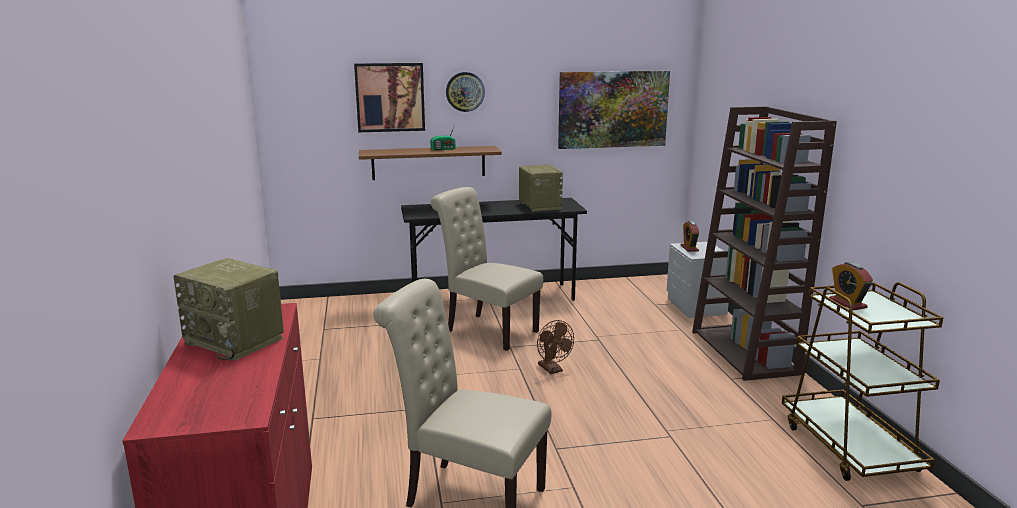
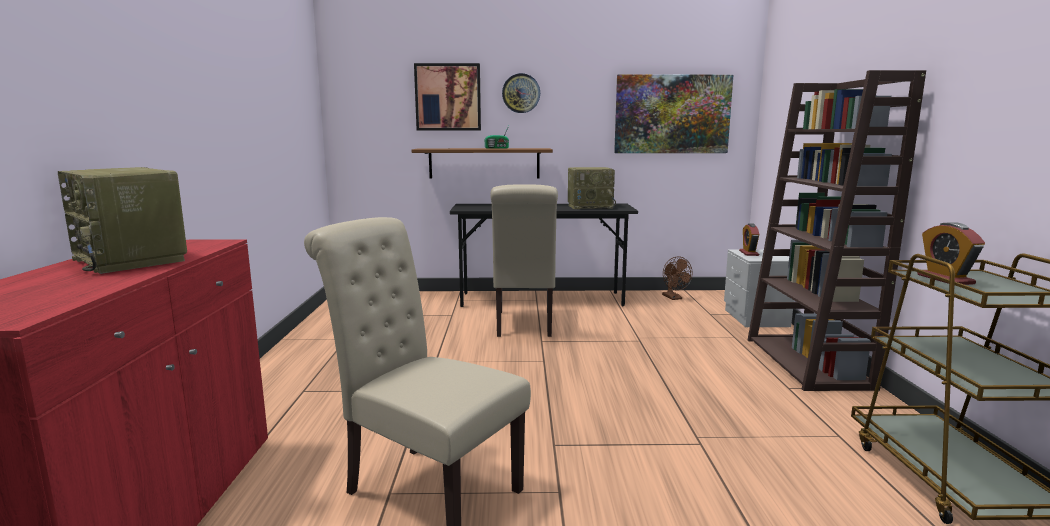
camera: 10 degrees right, 5 degrees down
(487, 330) = (524, 325): beige chair -> beige chair turned 135 degrees counterclockwise
(539, 205) = (590, 206): radio -> radio turned 90 degrees clockwise
(552, 370) = (579, 364): brown fan -> brown fan (674, 298)

